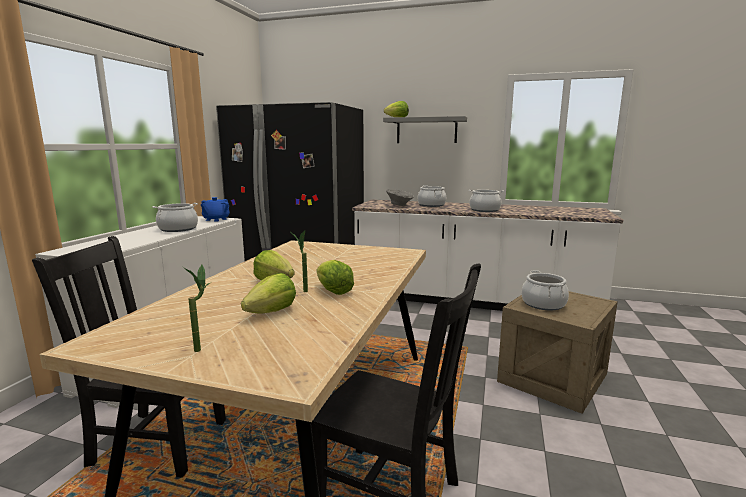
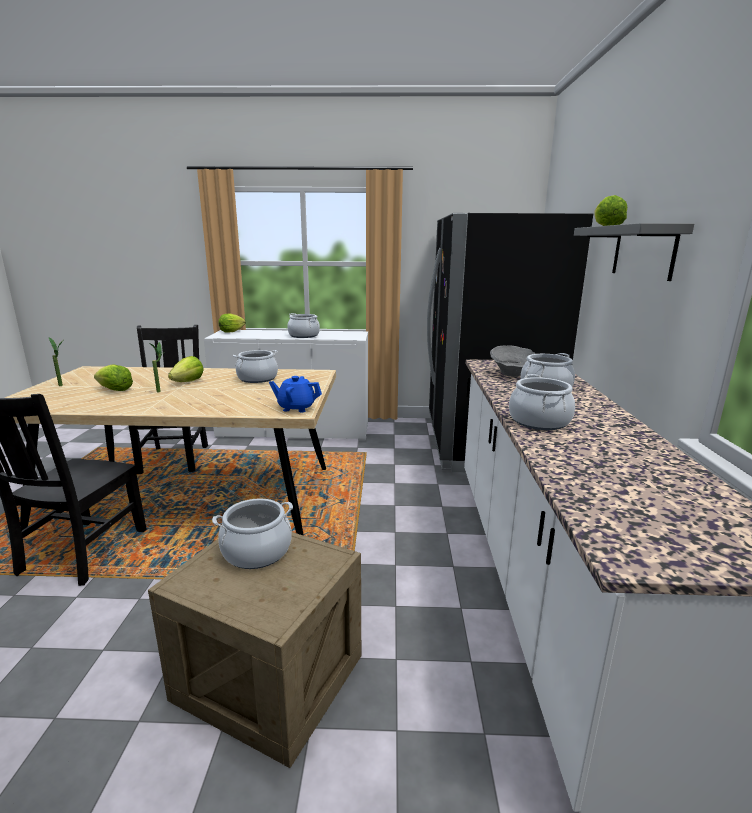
camera: 75 degrees right, 5 degrees up
(216, 219) = (351, 336): blue teapot -> blue teapot (296, 408)
(294, 259) = (257, 378): none -> cooking pot
(333, 291) = (155, 398): lettuce -> lettuce (231, 331)

